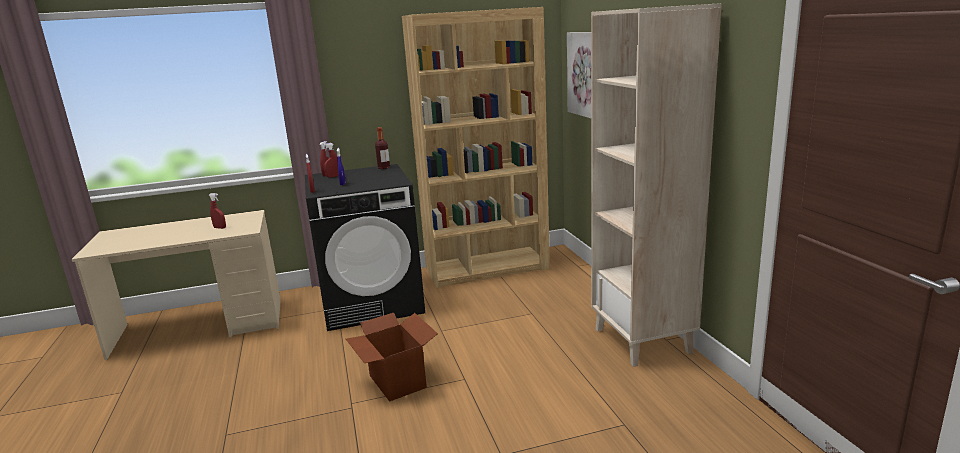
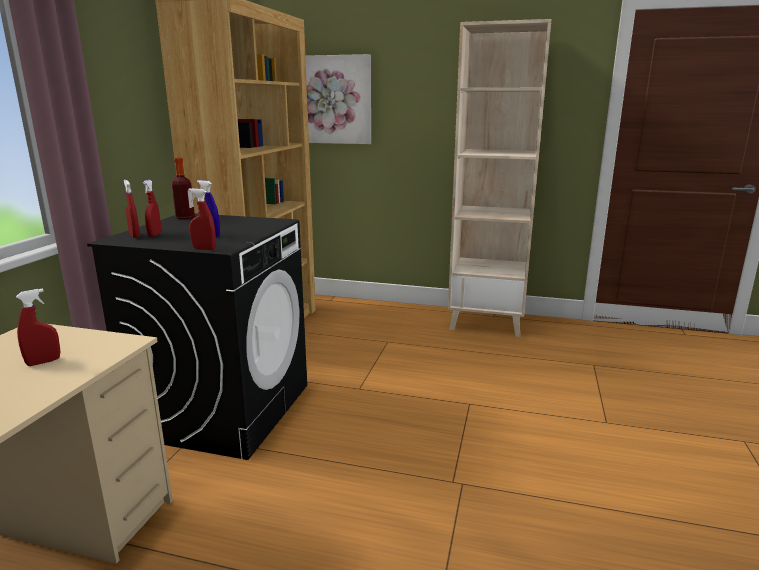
camera: 60 degrees left, 0 degrees up
(396, 382) = (436, 441): cardboard box -> none

